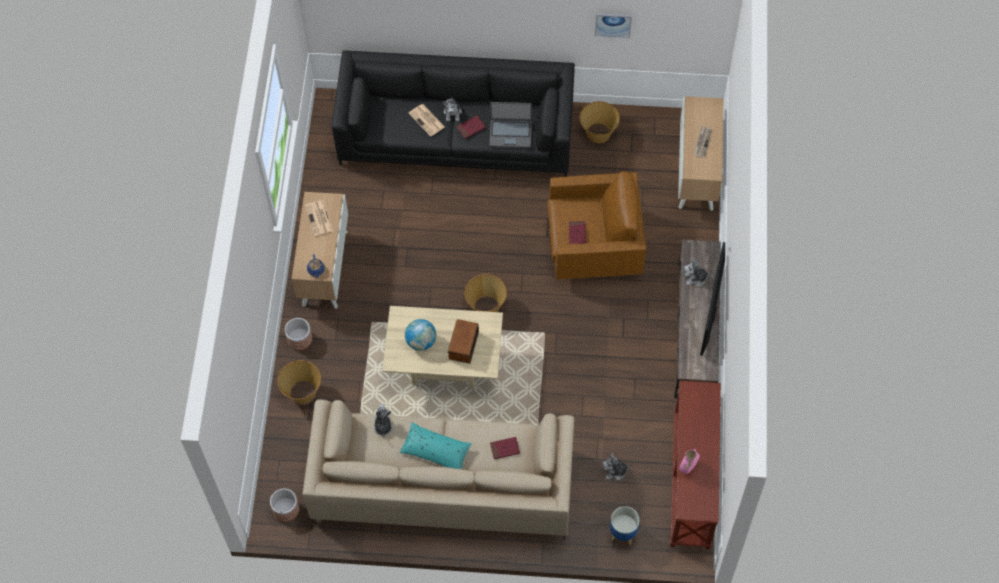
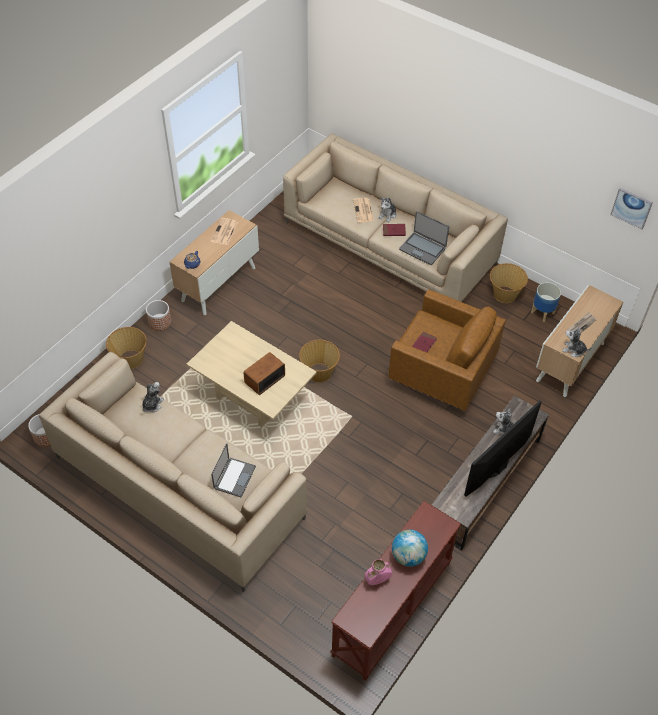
camera: 30 degrees right, 10 degrees down
(421, 341) = (233, 359): globe -> globe (408, 556)
(436, 451) = (177, 447): turquoise pillow -> none
(456, 135) = (389, 244): black sofa -> beige sofa
(505, 448) = (234, 477): red book -> laptop
(613, 24) = (550, 185): picture -> picture (631, 208)
(615, 471) = (330, 560): plush toy -> plush toy (573, 350)
(622, 533) = (297, 617): planter -> planter (542, 312)

